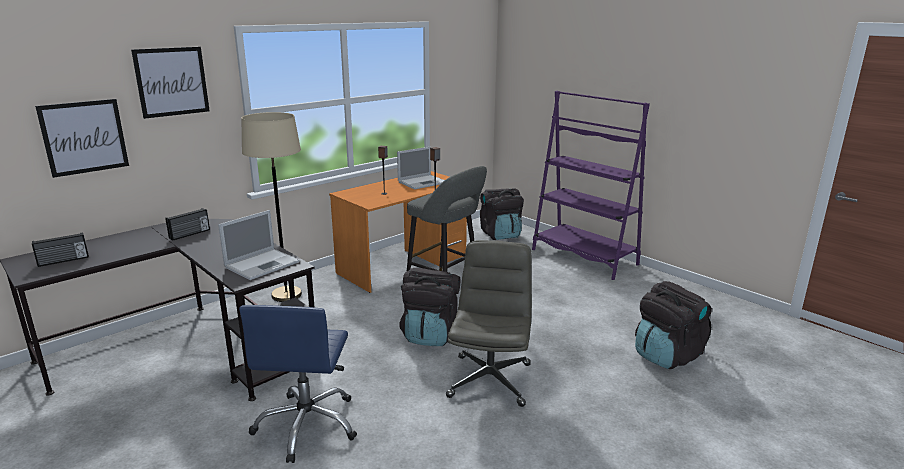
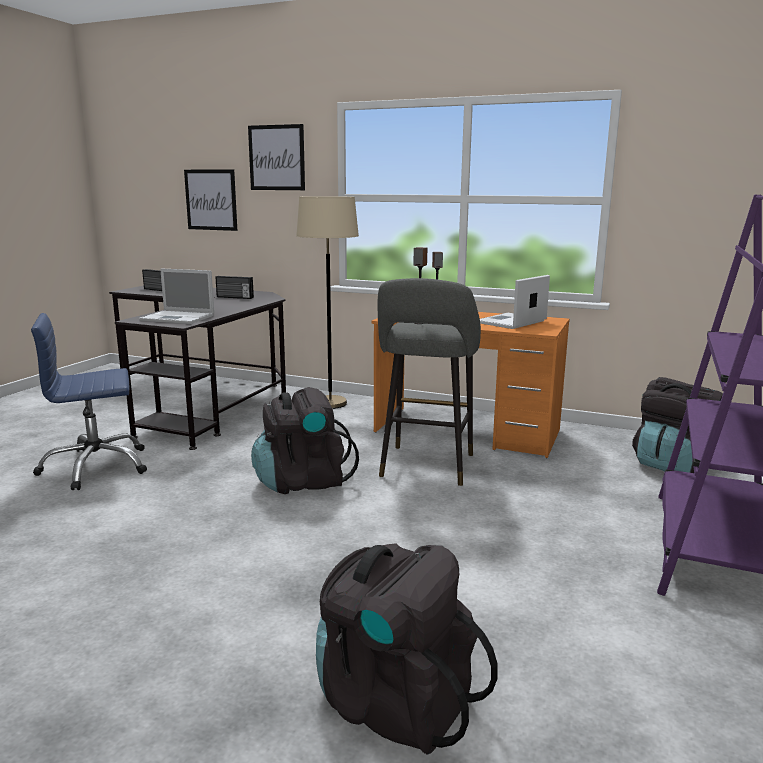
camera: 65 degrees right, 5 degrees down
(423, 182) = (510, 322): laptop -> laptop turned 105 degrees clockwise
(489, 379) = (215, 537): grey office chair -> none

